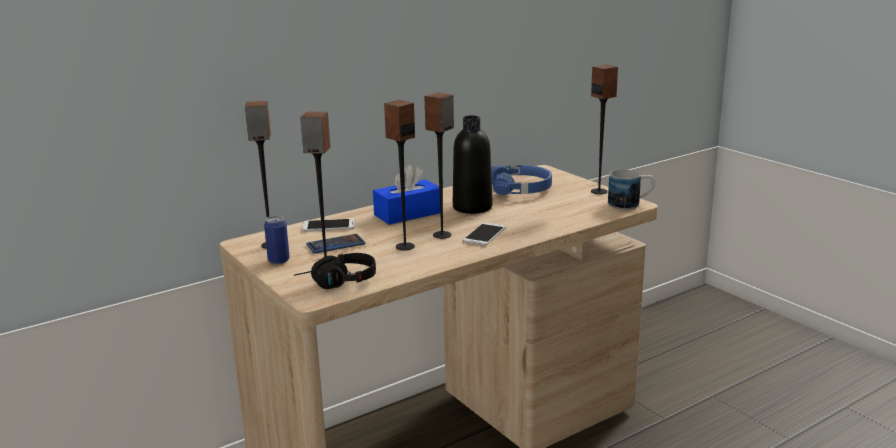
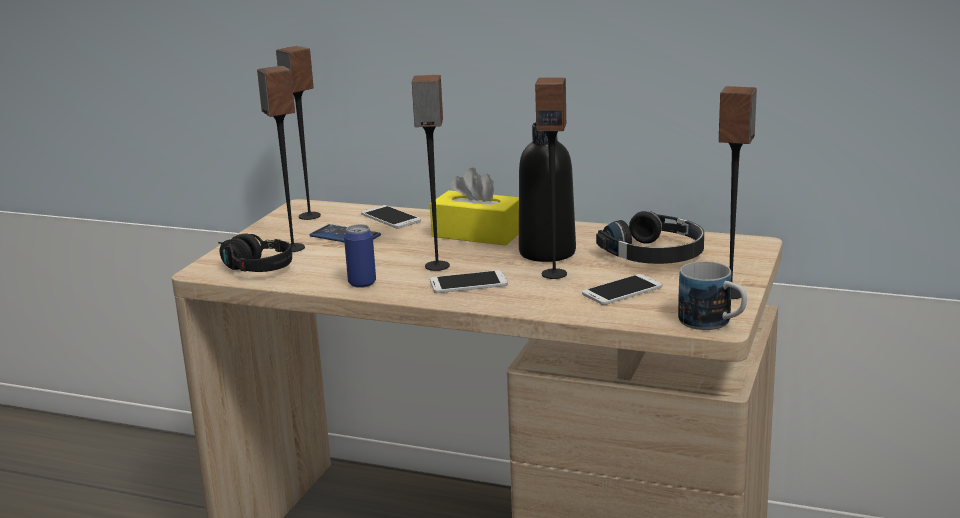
camera: 55 degrees right, 0 degrees up
(278, 260) = (276, 231): can -> can (362, 283)
(404, 246) = (380, 262): speaker -> speaker (554, 274)
(408, 214) = (477, 234): blue tissue box -> yellow tissue box
(520, 189) = (655, 254): blue headphones -> black headphones
(558, 208) = (622, 290): none -> phone

